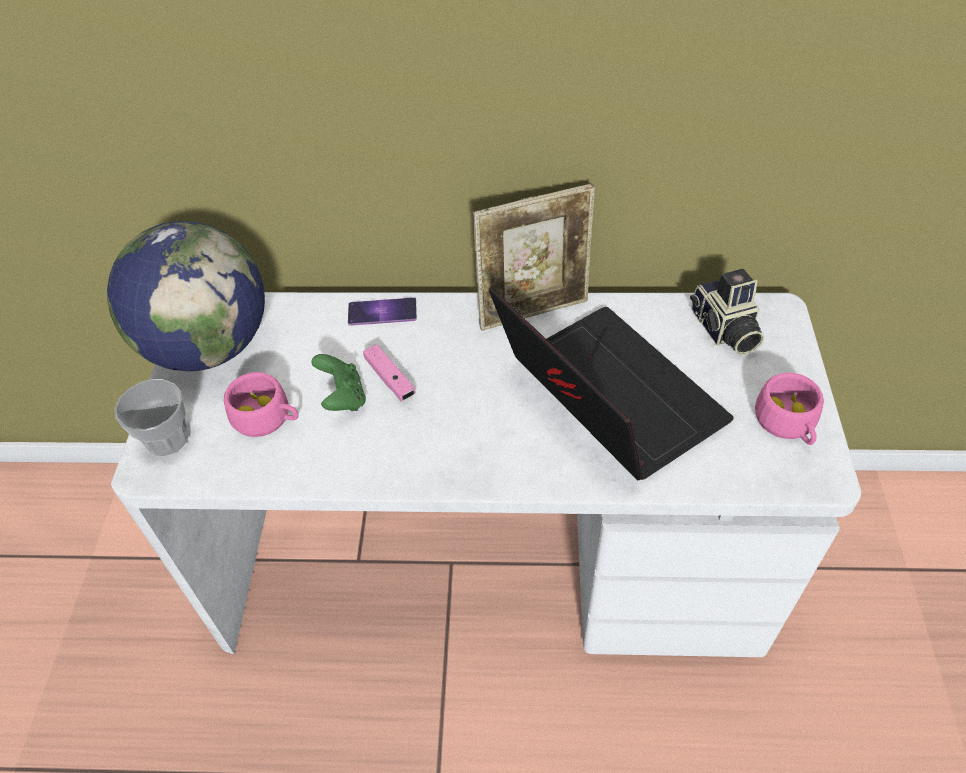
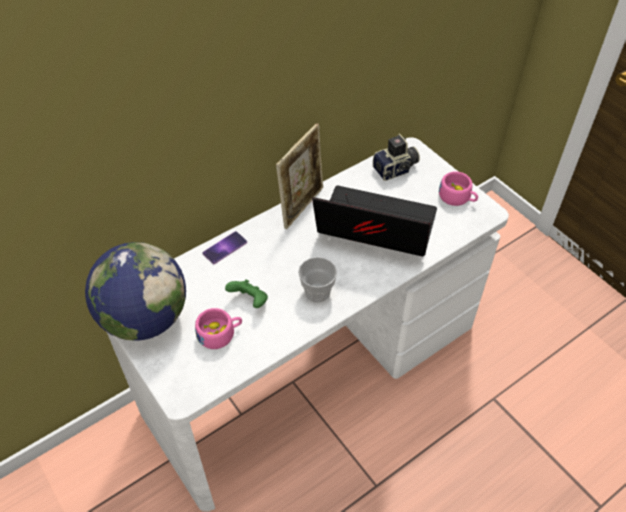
camera: 40 degrees left, 0 degrees up
(167, 438) = (175, 377): cup -> cup (317, 292)
(390, 379) = (264, 278): pink game controller -> none
(723, 330) = (396, 170): camera -> camera turned 60 degrees counterclockwise

